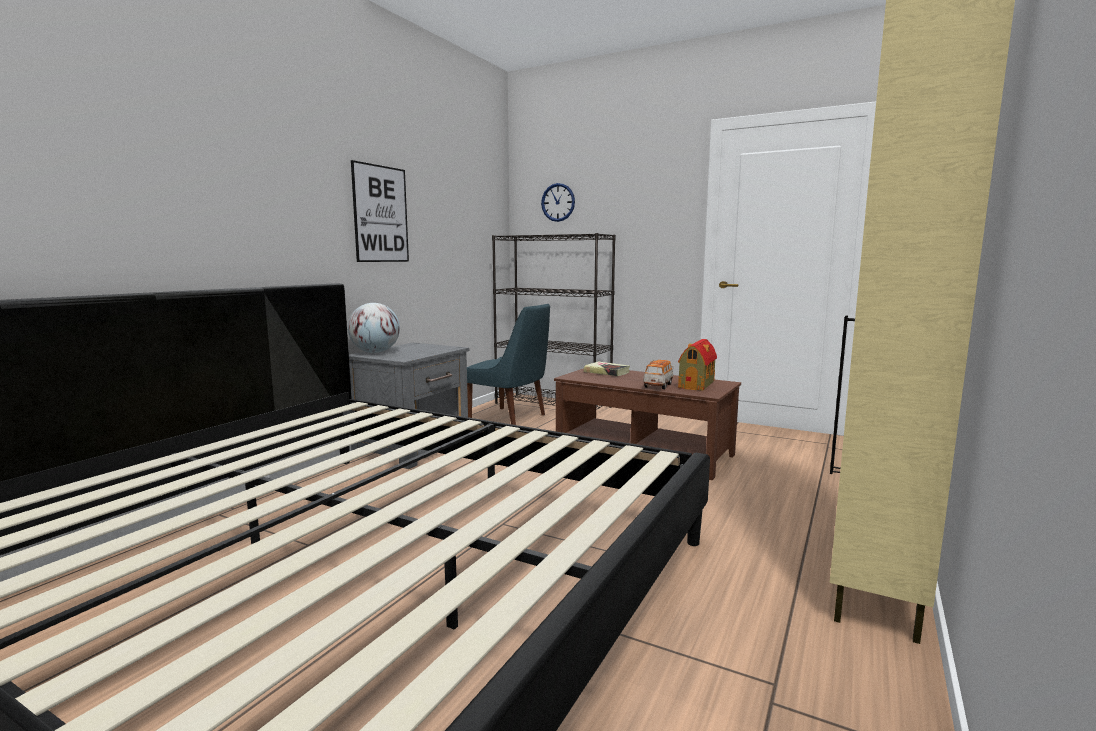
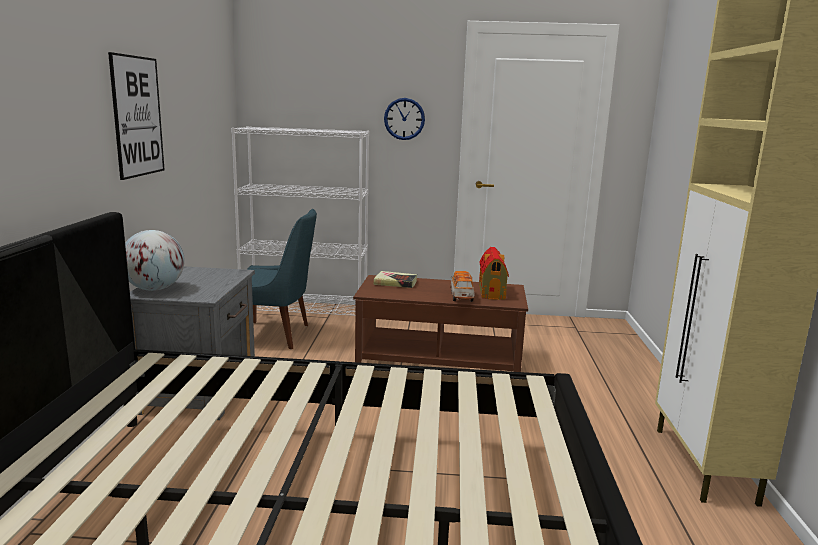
camera: 25 degrees left, 5 degrees up
(553, 405) = (305, 311): black bookcase -> white bookcase
(558, 202) = (299, 90): wall clock -> wall clock (404, 119)

